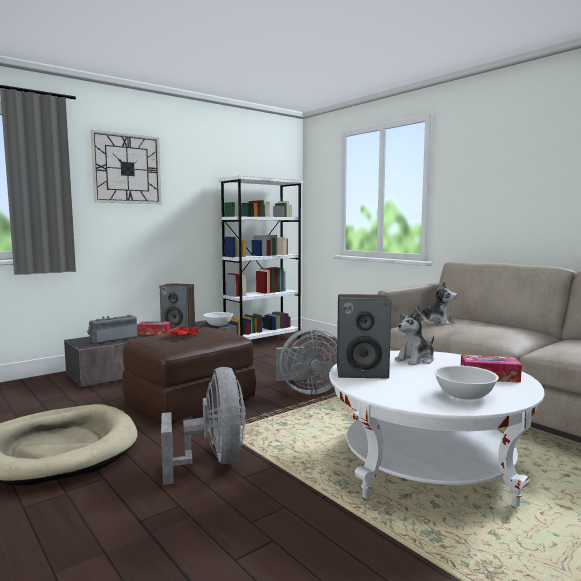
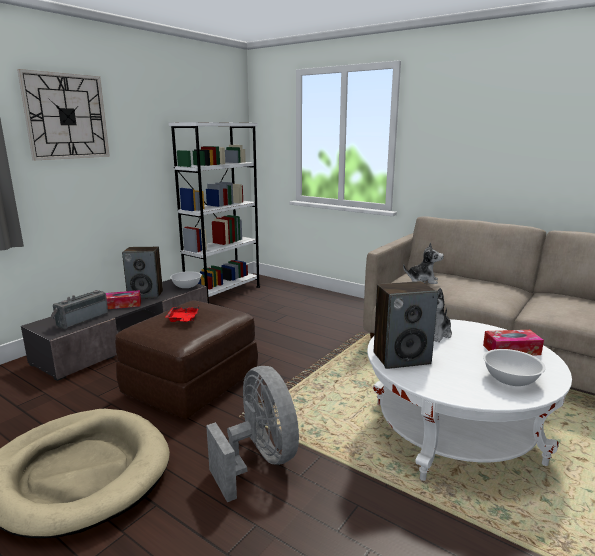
camera: 15 degrees left, 10 degrees up
(308, 390) = (302, 354): grey fan -> none

